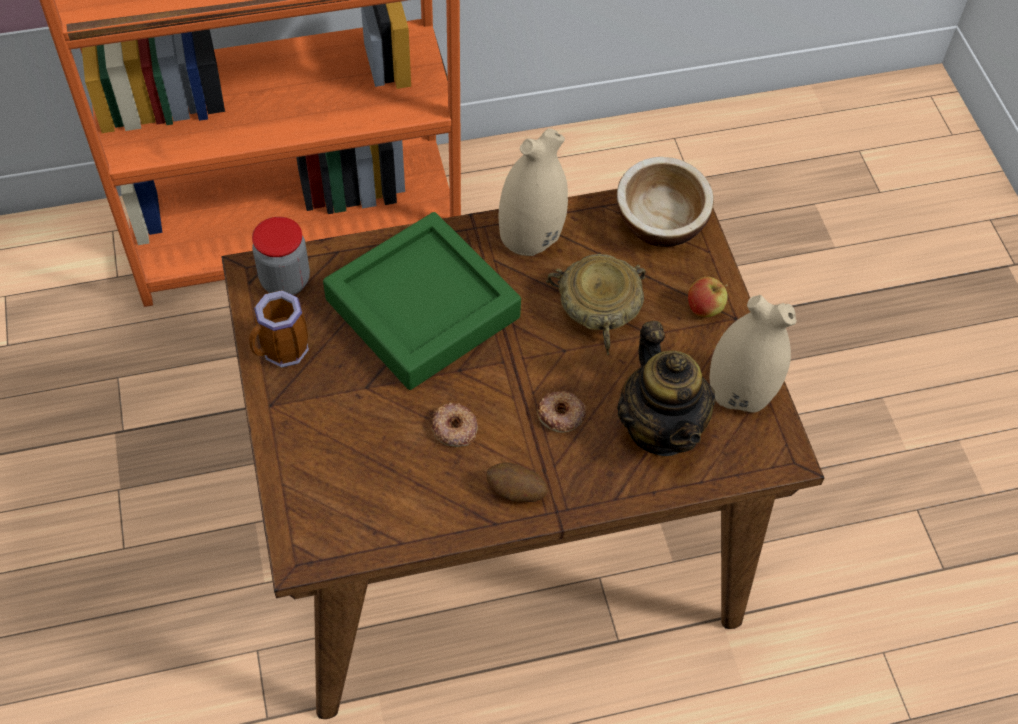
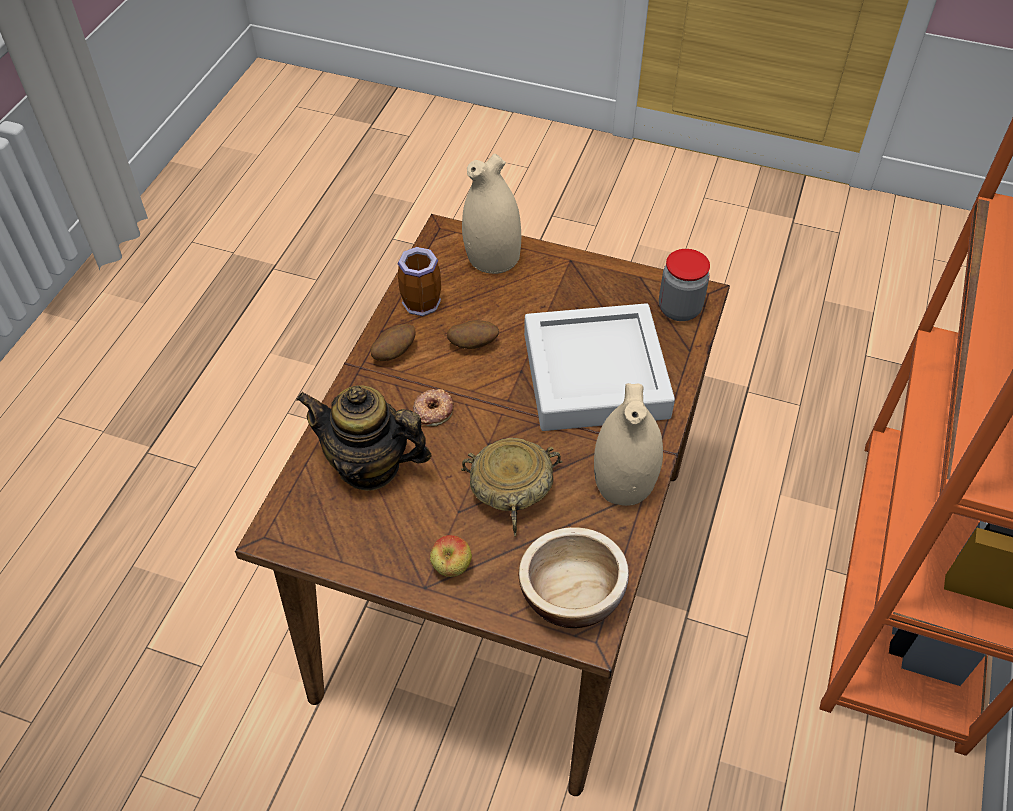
camera: 125 degrees right, 5 degrees down
(283, 353) = (610, 282): mug -> mug (419, 300)
(422, 308) = (595, 375): green tray -> grey tray
(454, 428) = (473, 344): donut -> potato
(741, 391) = (354, 542): beige vase -> beige vase (492, 259)

